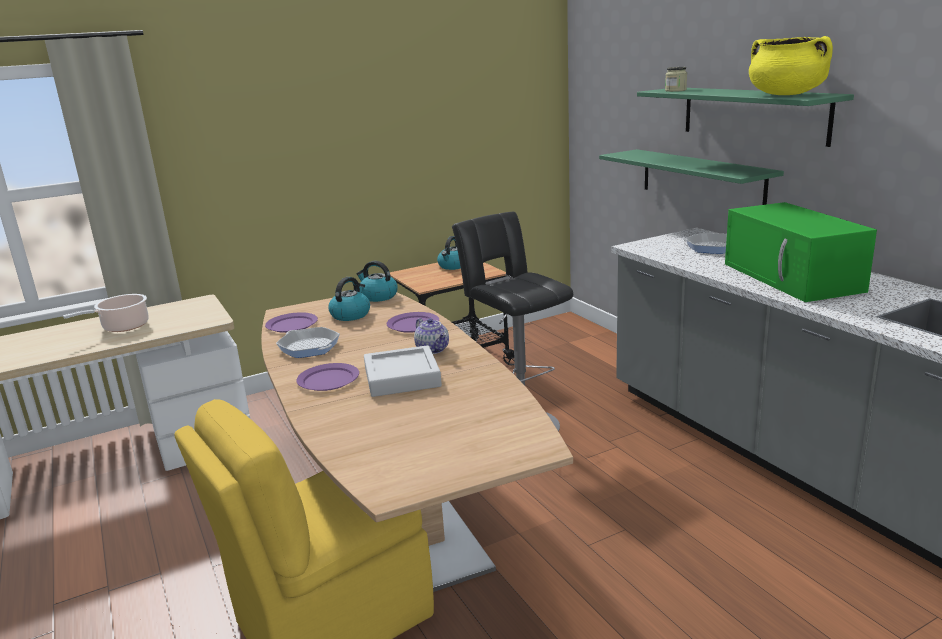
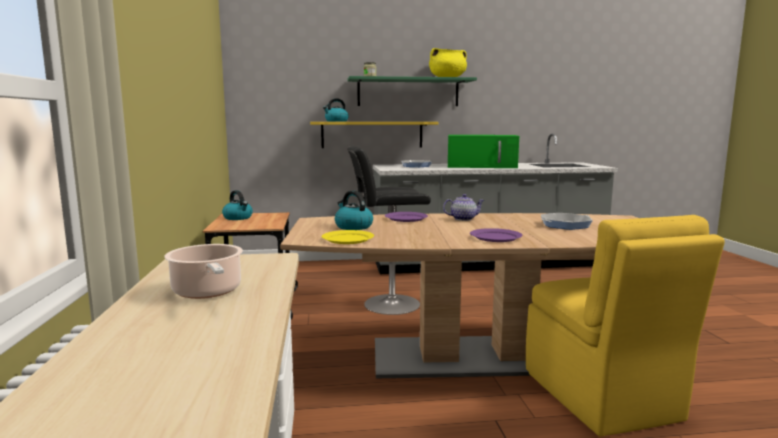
camera: 70 degrees left, 10 degrees down
(292, 325) = (347, 239): purple plate -> yellow plate
(309, 347) = (416, 238): frying pan -> frying pan (565, 225)
(378, 296) = (320, 220): kettle -> kettle (336, 121)
(402, 377) = (507, 226): grey tray -> none
(701, 180) = (372, 134): green shelf -> yellow shelf

